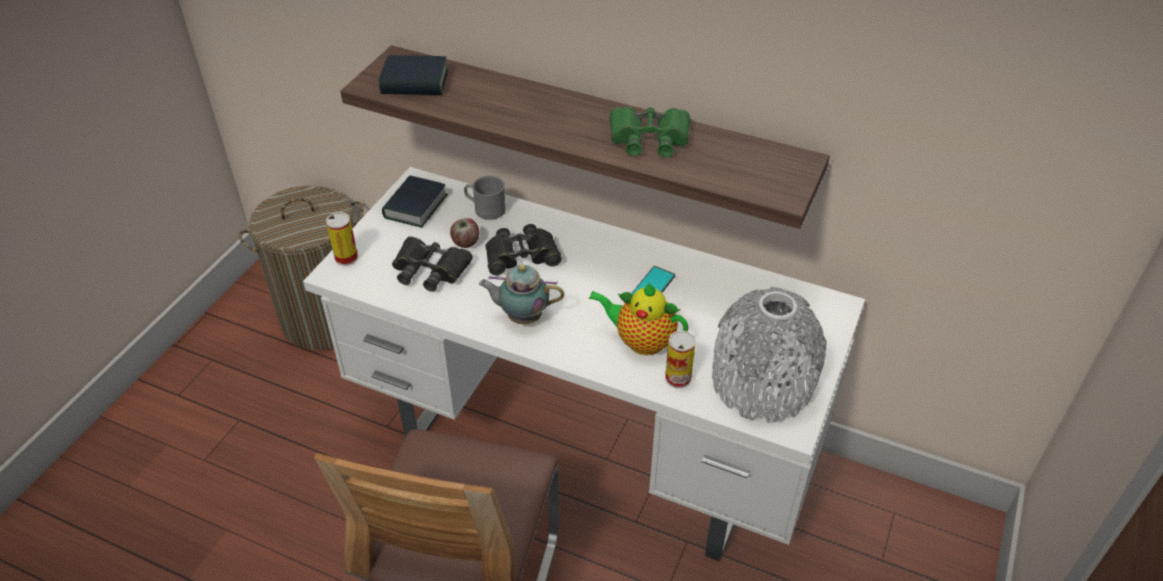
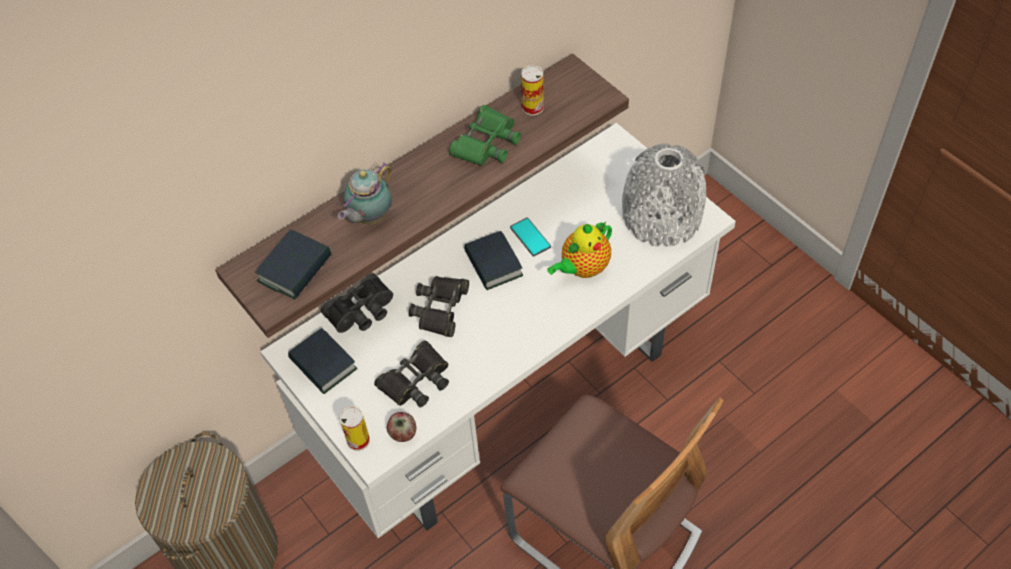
camera: 60 degrees left, 10 degrees up
(465, 243) = (398, 343): apple -> apple (403, 433)
(485, 208) = (362, 313): grey mug -> black binoculars
(522, 317) = (512, 334): teapot -> teapot (370, 218)
(599, 272) = (493, 264): none -> book
(678, 378) = (631, 262): can -> can (532, 107)

